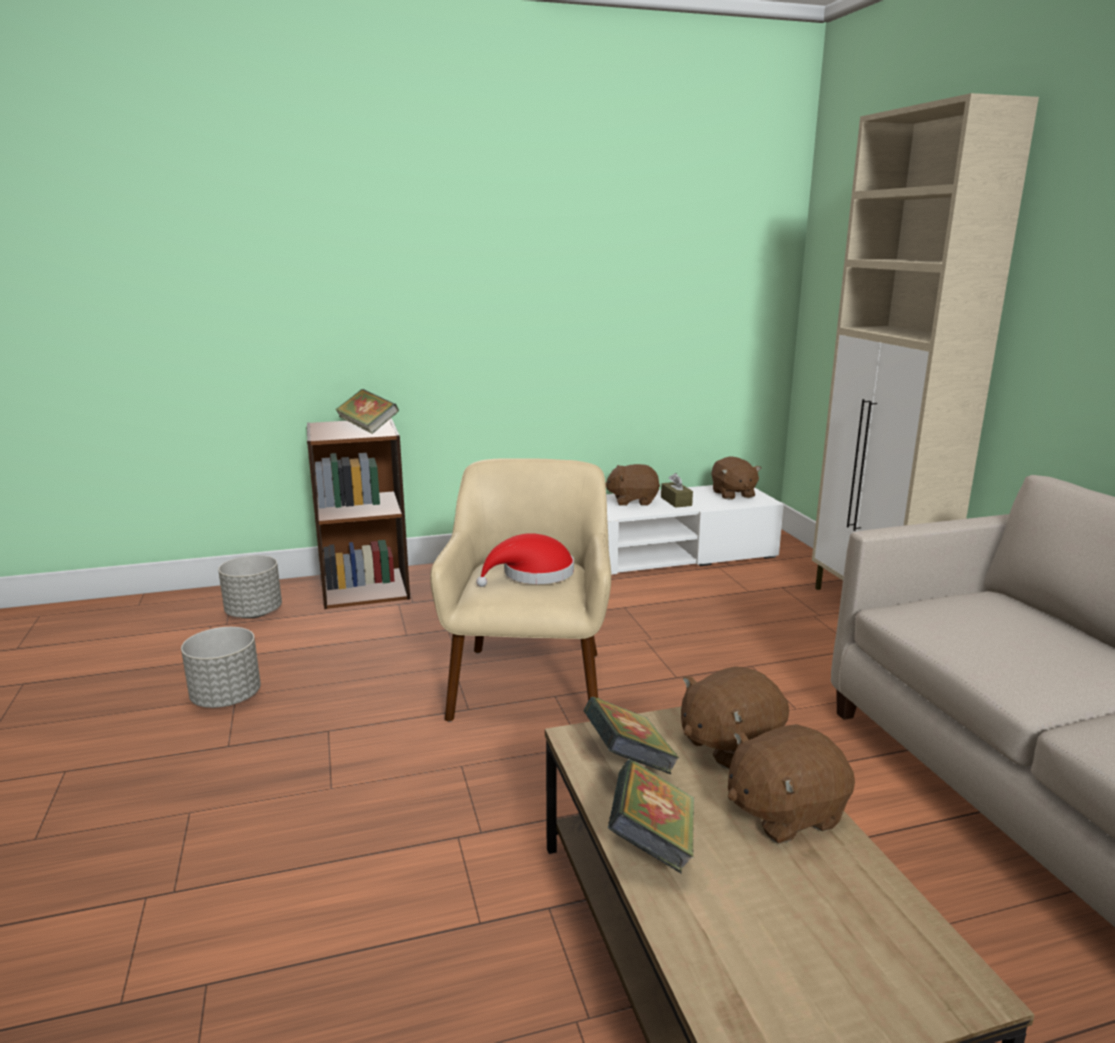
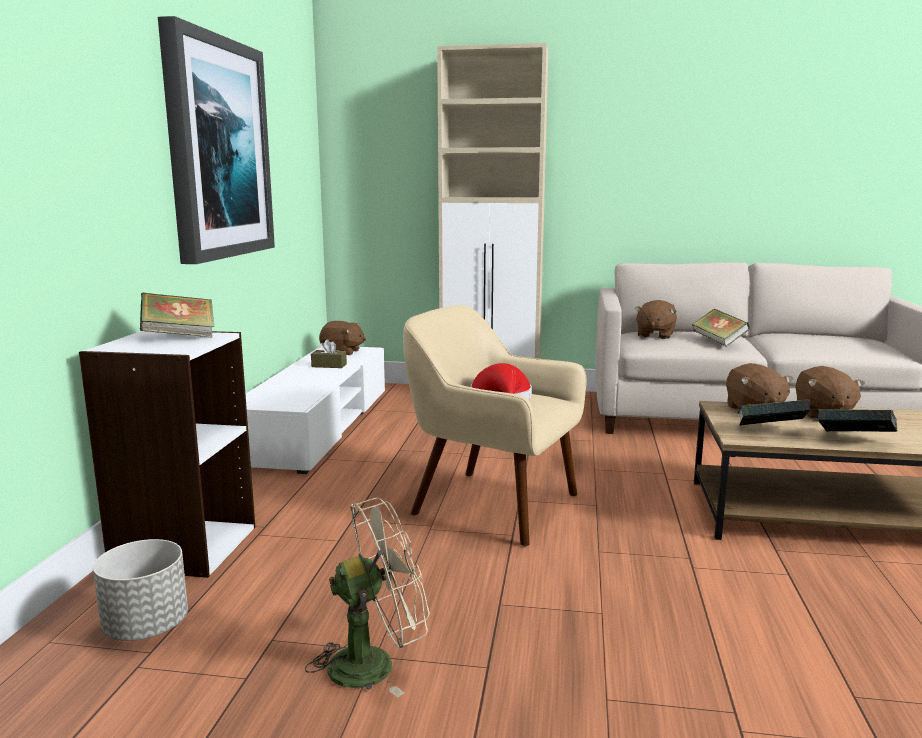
camera: 65 degrees left, 5 degrees down
(226, 698) = (374, 662): grey planter -> beige fan
(365, 587) = (184, 546): brown bookcase -> white bookcase
(543, 267) = (217, 149): none -> picture
(632, 501) = (303, 374): brown plush toy -> brown plush toy (655, 335)
(1018, 659) = (718, 341): none -> book

